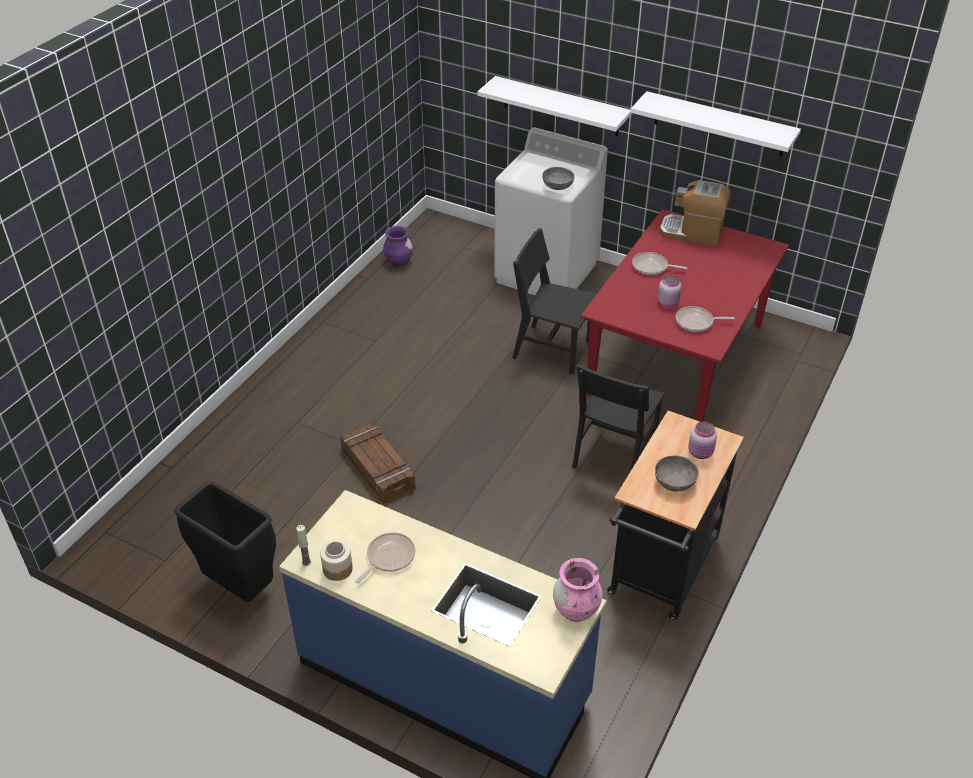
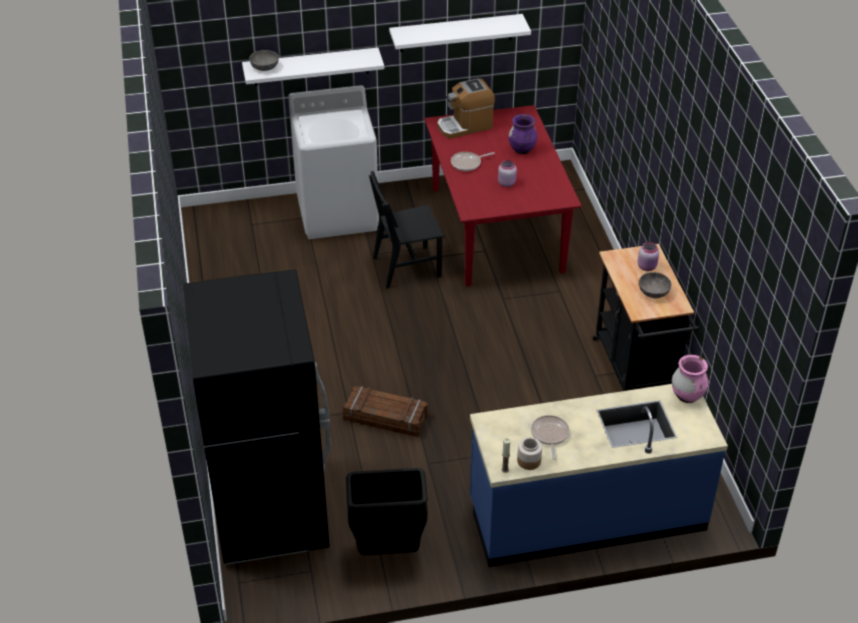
camera: 40 degrees left, 0 degrees up
(196, 489) = (270, 511): none -> black fridge
(399, 262) = (212, 261): purple vase -> purple vase (522, 149)
(557, 186) = (354, 132): grey bowl -> grey bowl (265, 67)
(614, 454) = (528, 315): black chair -> none
(696, 322) = (539, 187): frying pan -> none

